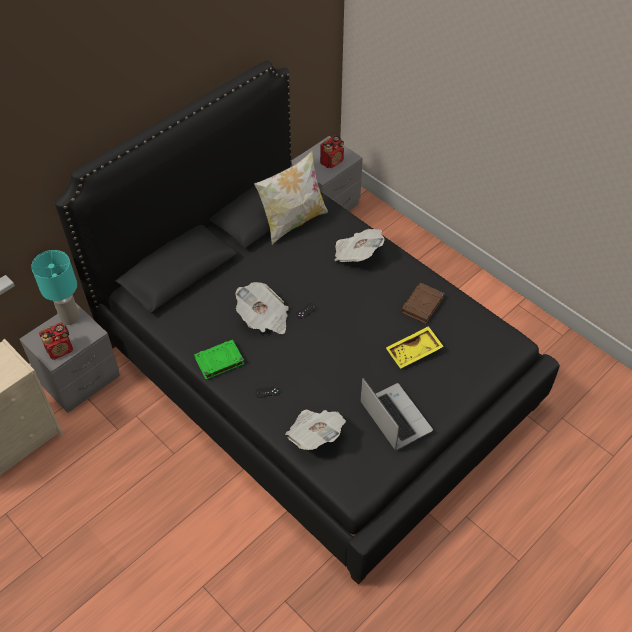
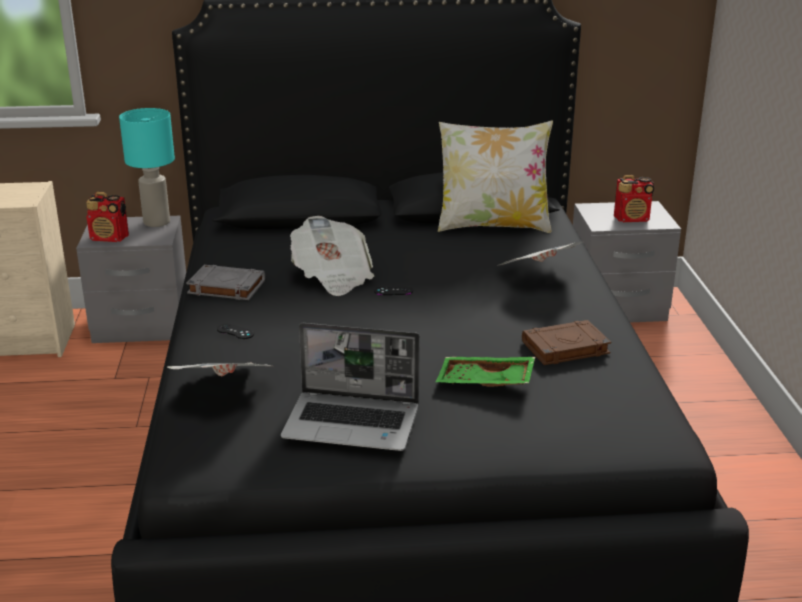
camera: 40 degrees right, 25 degrees down
(219, 361) = (225, 287): green book -> grey book
(394, 417) = (353, 423): laptop -> laptop turned 90 degrees clockwise
(414, 352) = (485, 383): yellow tray -> green tray

